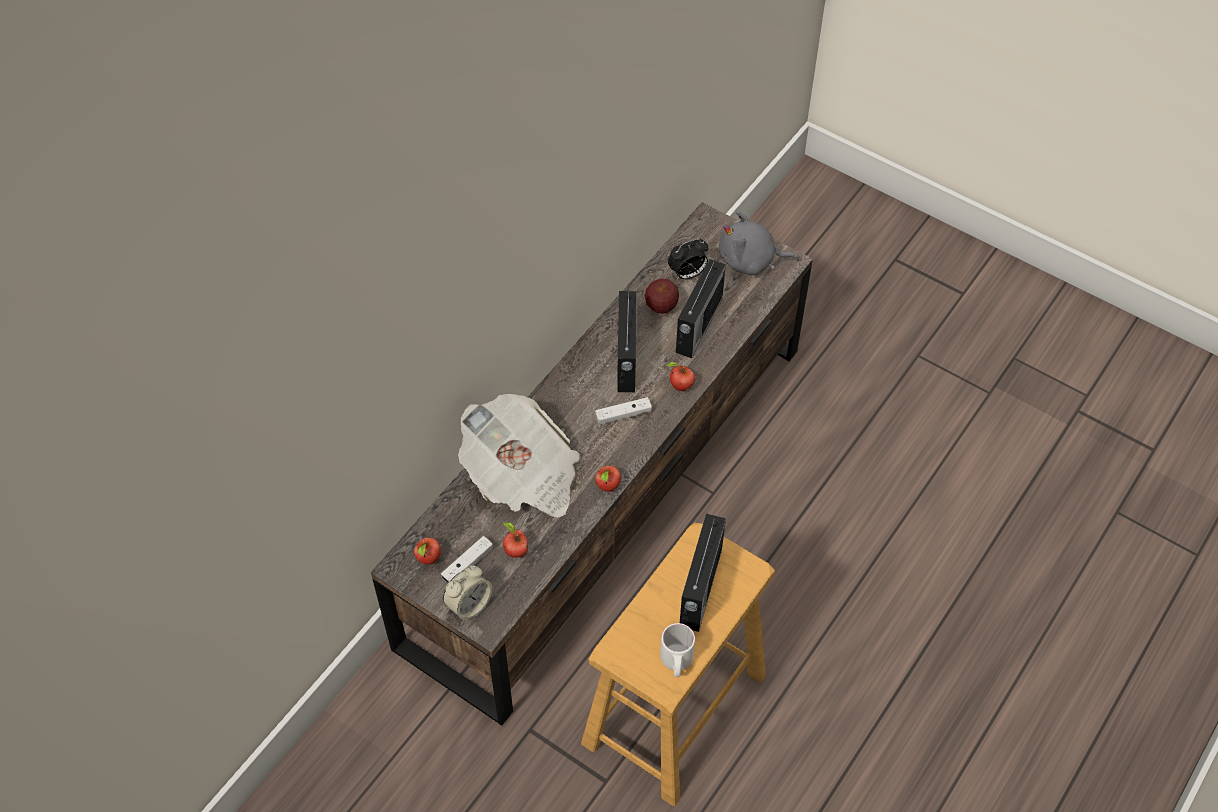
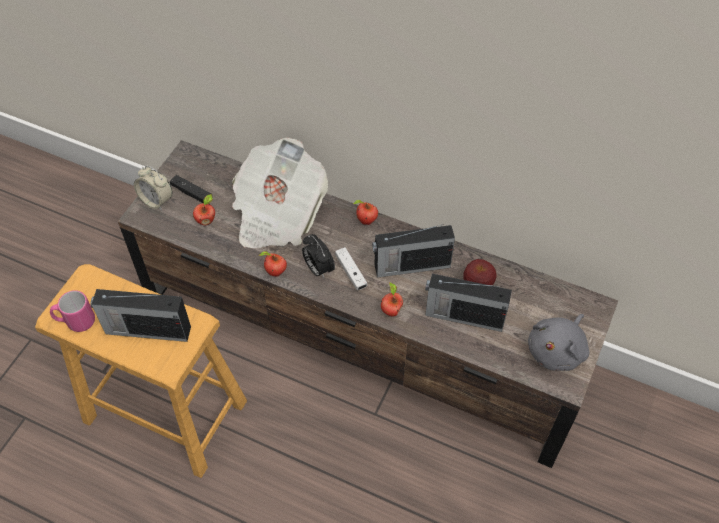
camera: 80 degrees right, 0 degrees up
(429, 560) = (194, 170): apple -> apple (365, 221)
(467, 564) = (192, 193): white game controller -> black game controller
(676, 663) = (76, 321): white mug -> pink mug
(687, 274) = (522, 300): alarm clock -> alarm clock (318, 269)
(750, 261) = (557, 350): grey plush toy -> grey plush toy turned 135 degrees counterclockwise

